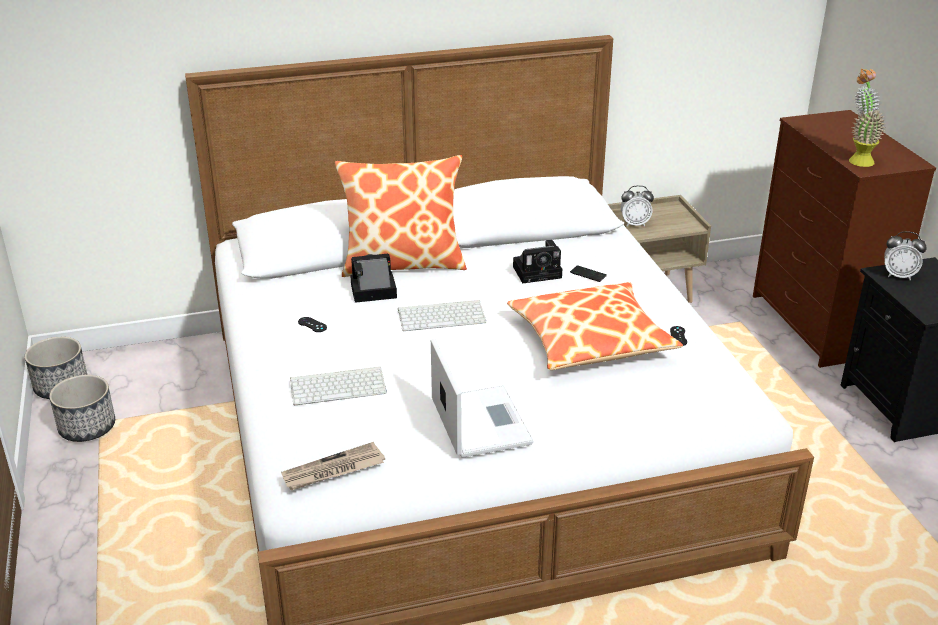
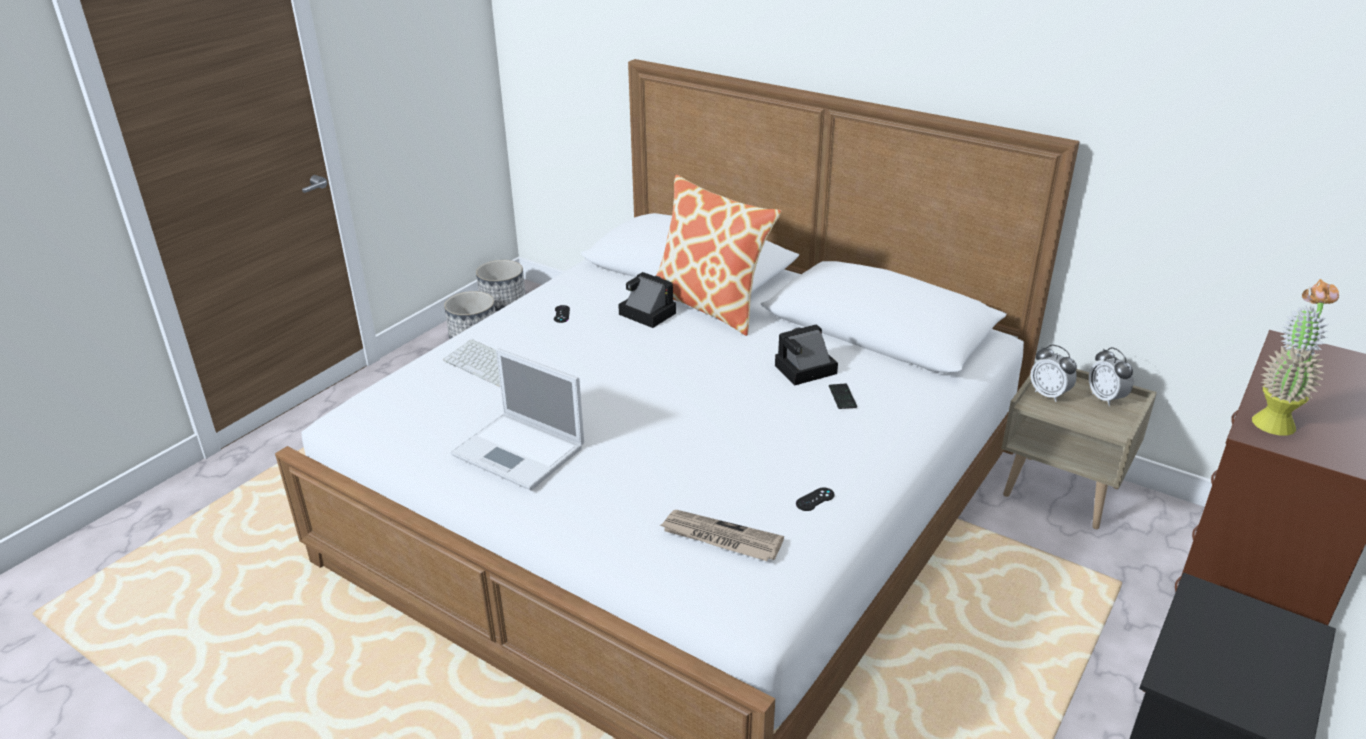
camera: 50 degrees right, 0 degrees up
(333, 470) = (377, 417): newspaper -> newspaper (720, 538)
(442, 316) = (656, 360): keyboard -> none
(479, 421) = (520, 451): laptop -> laptop turned 90 degrees clockwise
(539, 272) = (803, 370): camera -> camera turned 120 degrees clockwise
(590, 340) = (727, 451): pillow -> none
(899, 275) = (1223, 612): alarm clock -> alarm clock (1105, 398)

